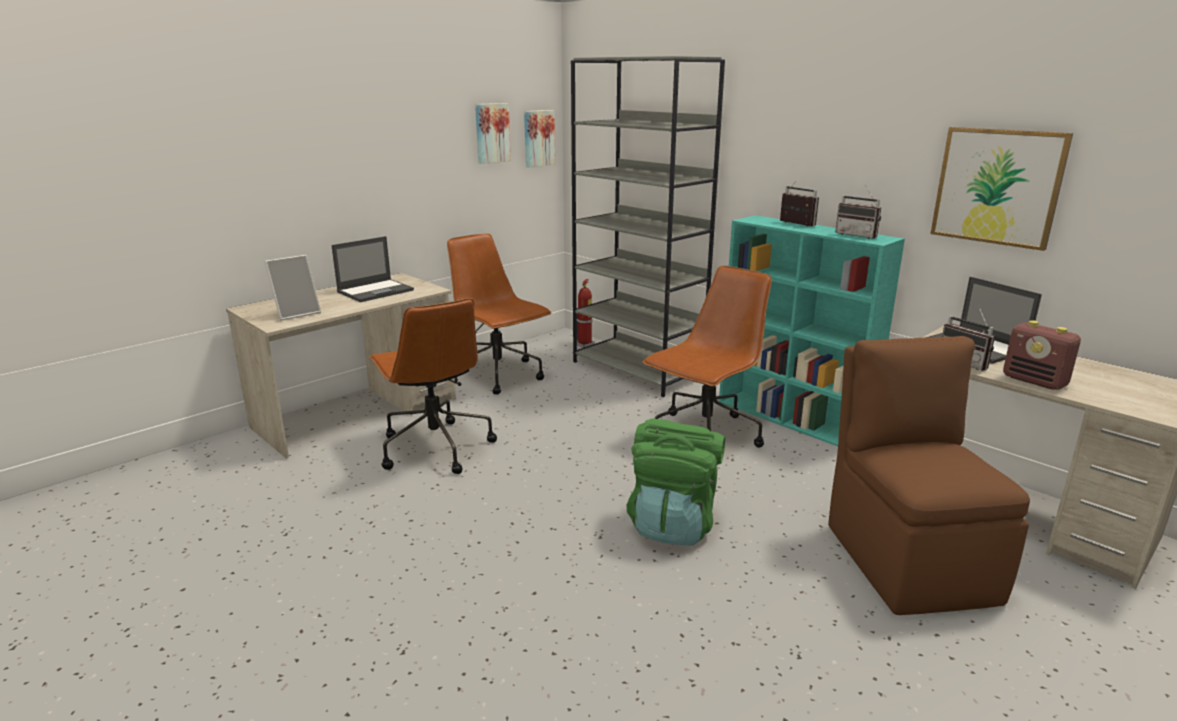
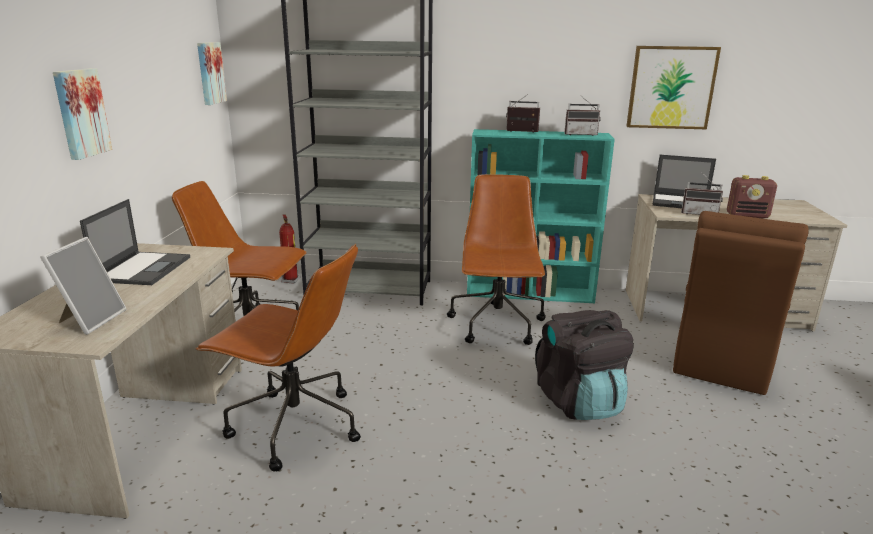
camera: 40 degrees left, 0 degrees up
(491, 133) = (177, 67): picture -> picture (80, 113)
(673, 524) = (579, 401): green backpack -> black backpack
(908, 559) = (721, 361): brown chair -> brown chair turned 105 degrees counterclockwise

